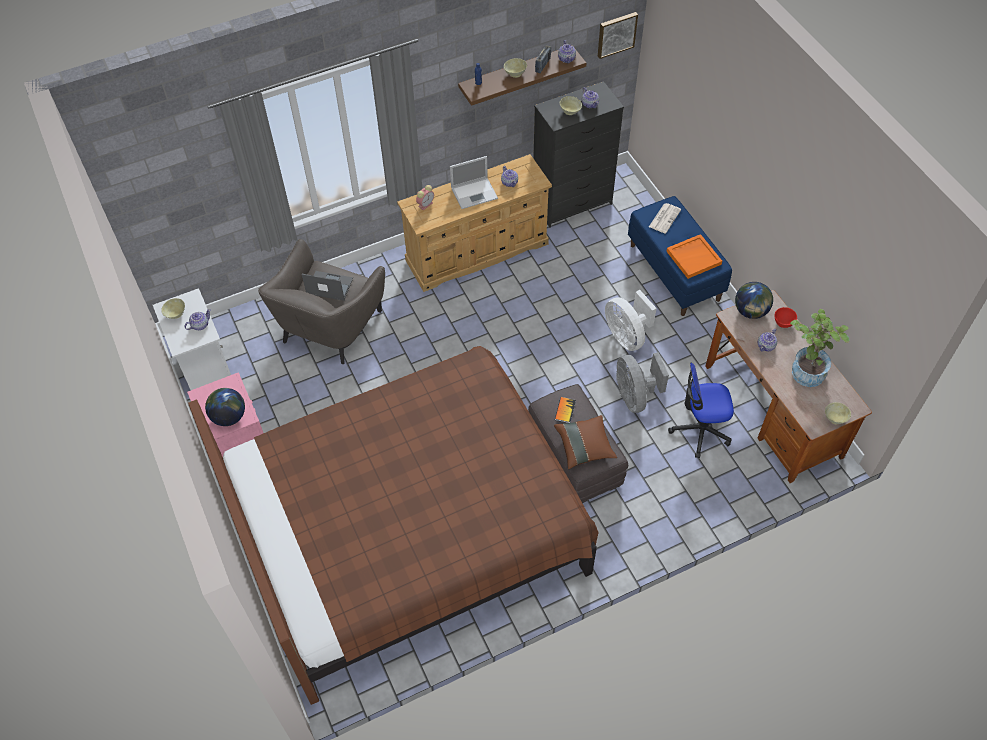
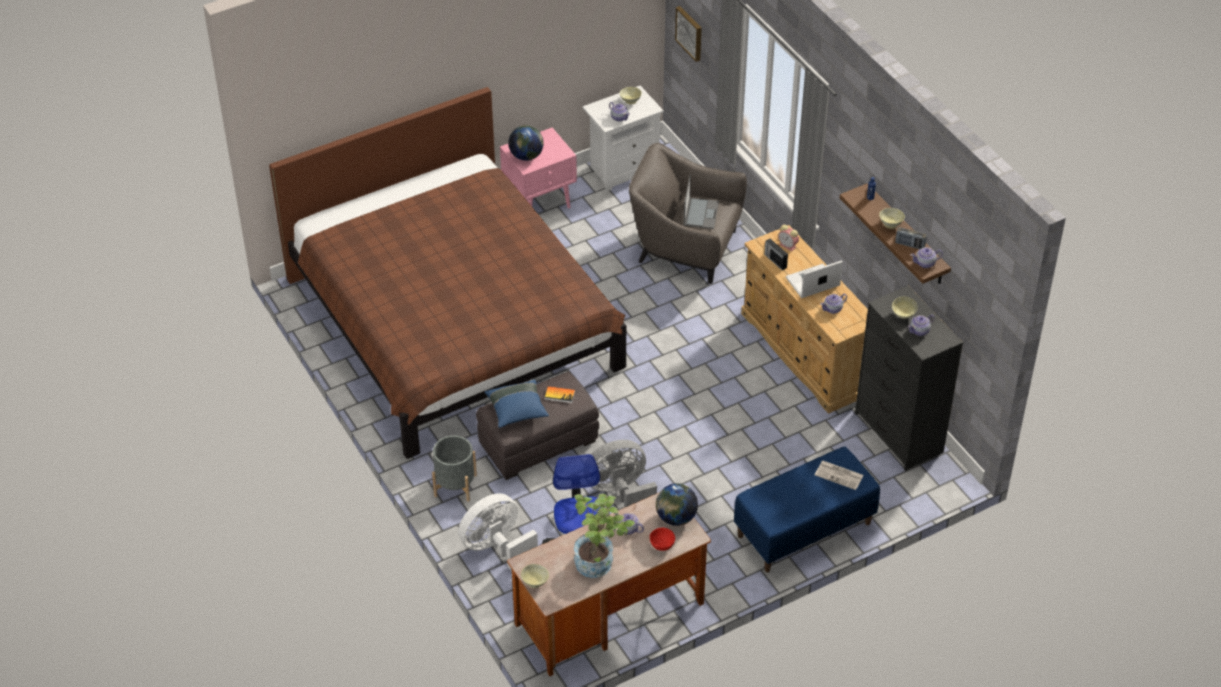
camera: 85 degrees right, 10 degrees down
(444, 215) = (775, 261): none -> radio
(475, 193) = (811, 282): laptop -> laptop turned 90 degrees clockwise
(584, 447) = (517, 411): brown pillow -> blue pillow
(616, 34) = (986, 308): picture -> picture (690, 33)
(627, 336) = (701, 485): white fan -> white fan (496, 547)
(627, 529) = (455, 485): none -> grey planter
(693, 257) = (781, 501): orange tray -> none

